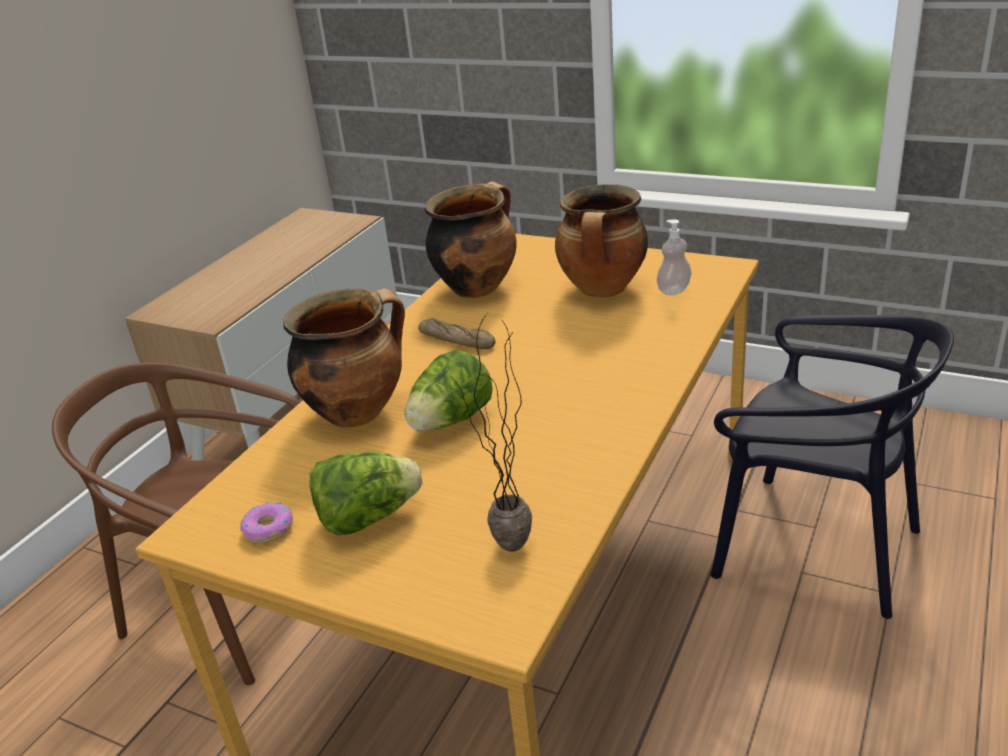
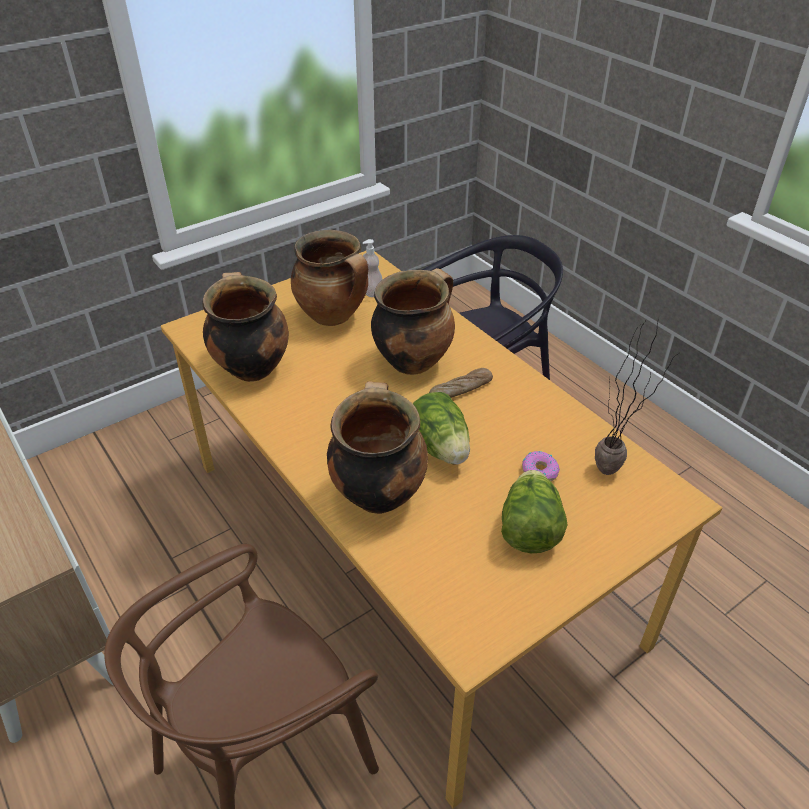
camera: 65 degrees left, 10 degrees up
(268, 529) = (503, 591): donut -> donut (539, 471)
(457, 341) = (326, 407): bread -> bread (461, 390)
(580, 355) = (413, 361): none -> cooking pot

